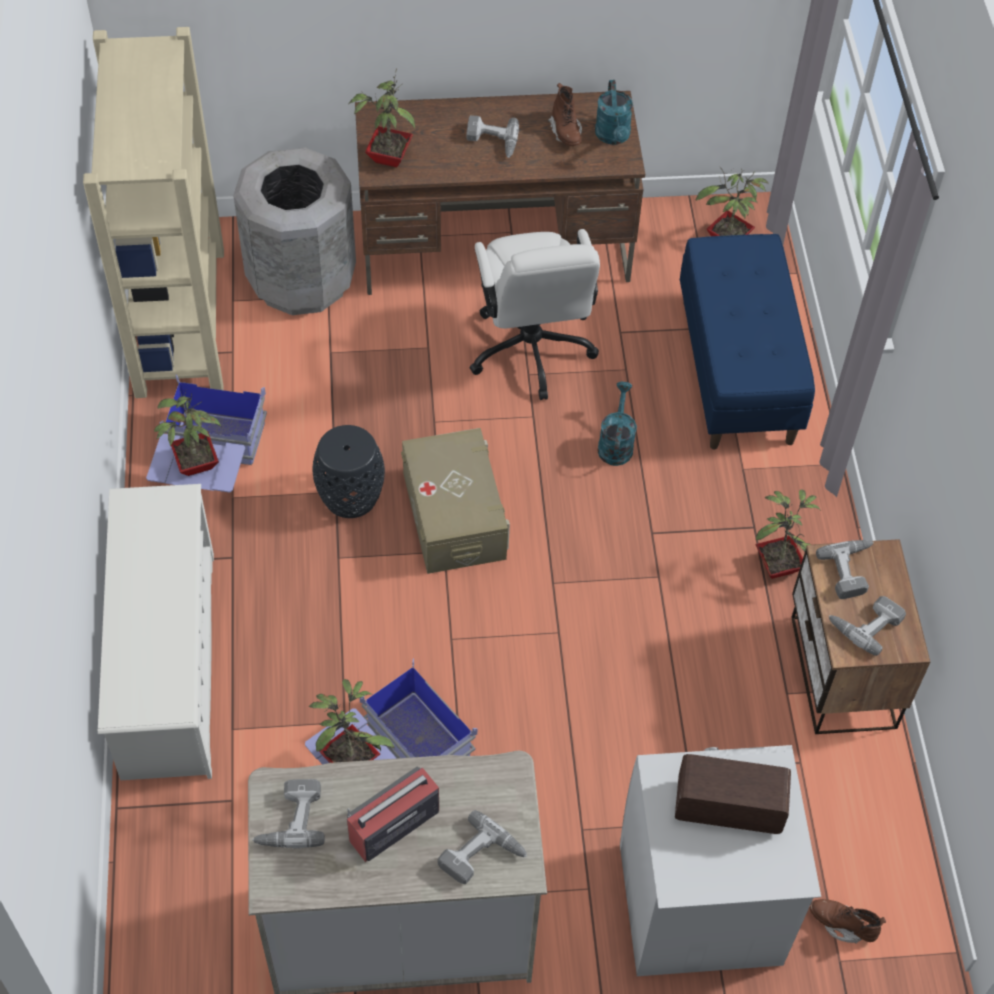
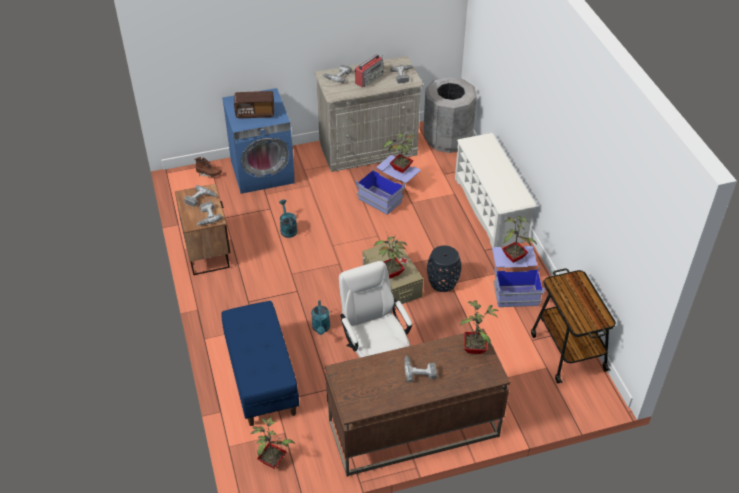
camera: 170 degrees right, 10 degrees down
(180, 321) = (567, 351): beige bookcase -> cart
(301, 280) = (515, 386): grey trash can -> grey trash can (447, 139)
(566, 132) = (377, 384): brown boot -> none
(613, 137) = (348, 386): turquoise watering can -> turquoise watering can (287, 229)
(698, 906) = (263, 171): white washing machine -> blue washing machine
(780, 566) = (235, 287): potted plant -> potted plant (390, 273)

